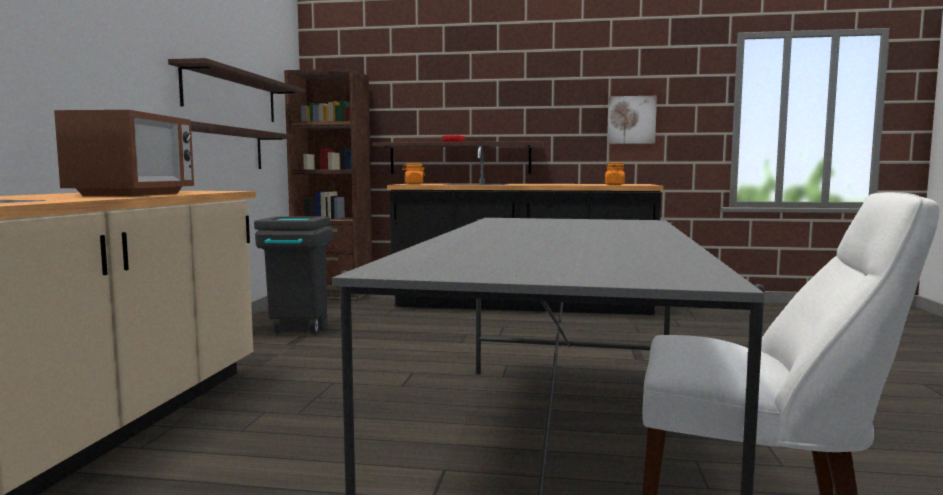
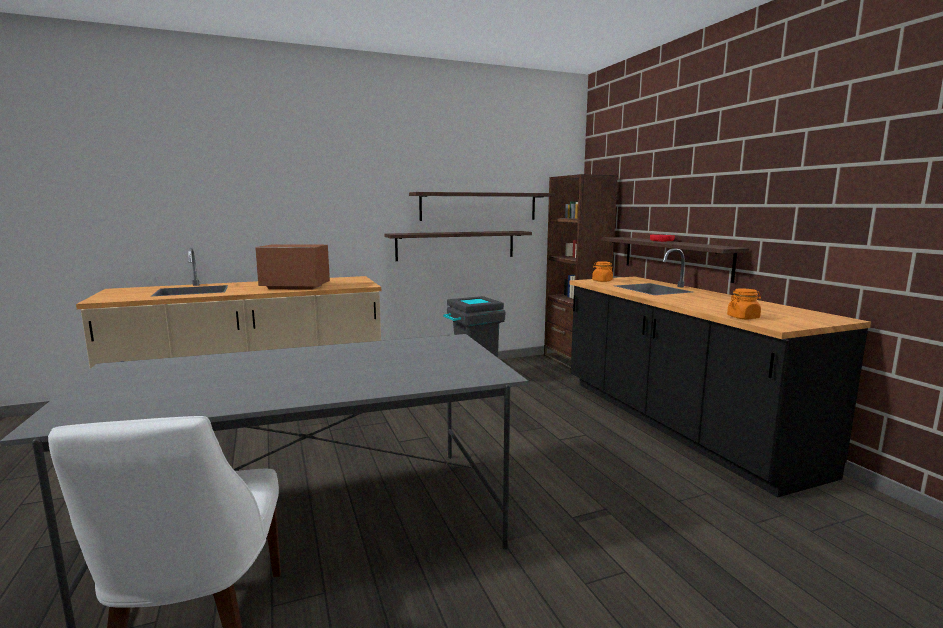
camera: 60 degrees right, 5 degrees up
(134, 194) = (295, 287): microwave -> microwave turned 150 degrees counterclockwise
(631, 120) = (859, 226): picture -> none

